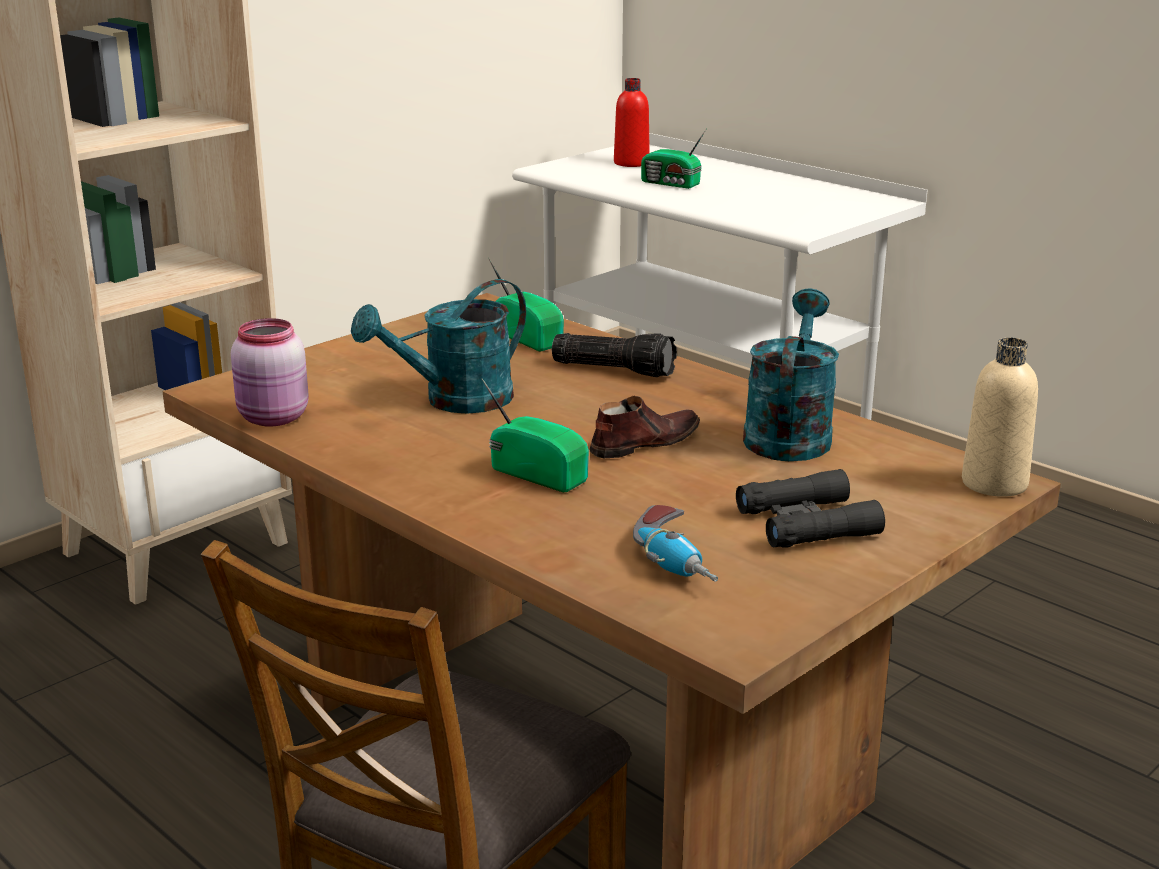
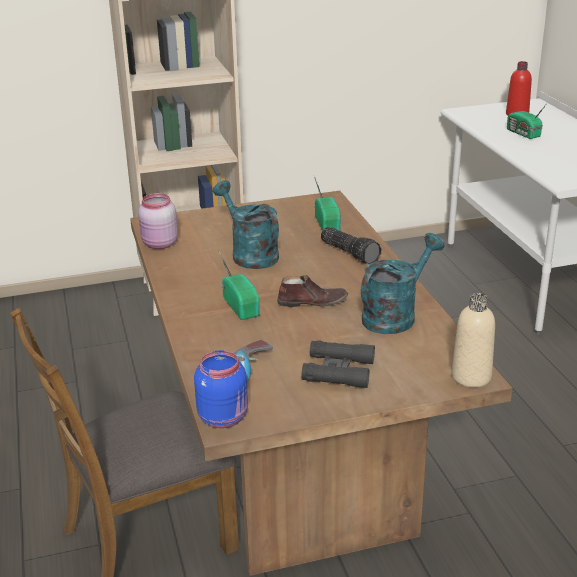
camera: 30 degrees right, 5 degrees up
(455, 401) = (249, 254): turquoise watering can -> turquoise watering can turned 60 degrees clockwise
(721, 633) = (224, 417): none -> blue jar

